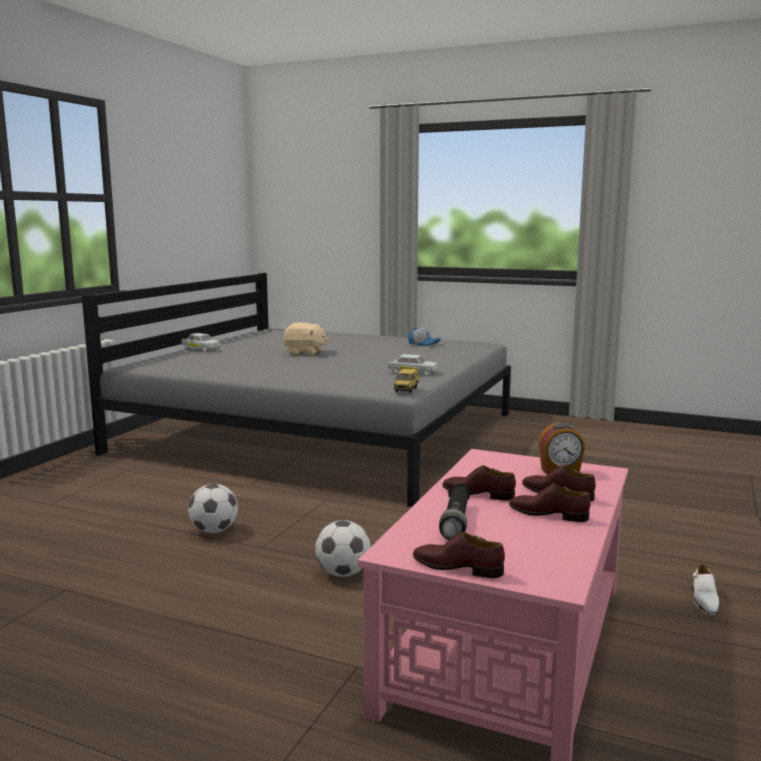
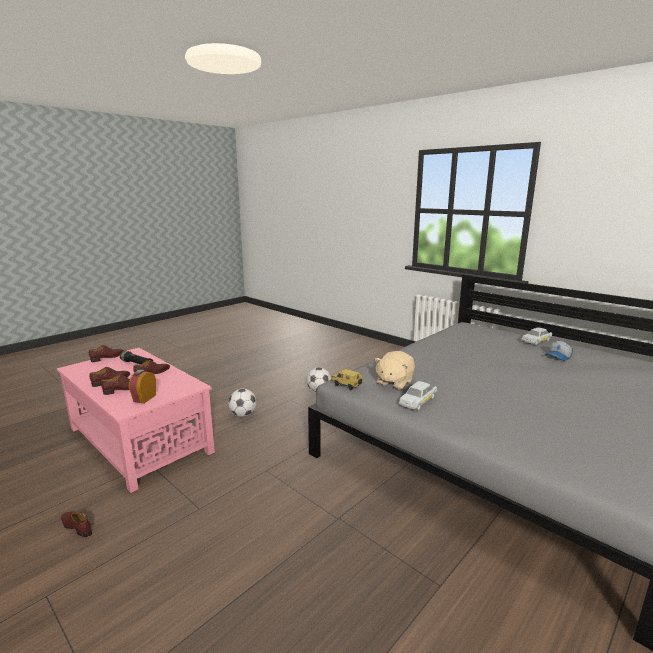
camera: 110 degrees right, 5 degrees up
(305, 353) = (519, 371): beige plush toy -> beige plush toy (394, 382)
(423, 344) = (607, 442): cap -> cap (558, 357)
(704, 600) = (77, 526): white shoe -> brown shoe

